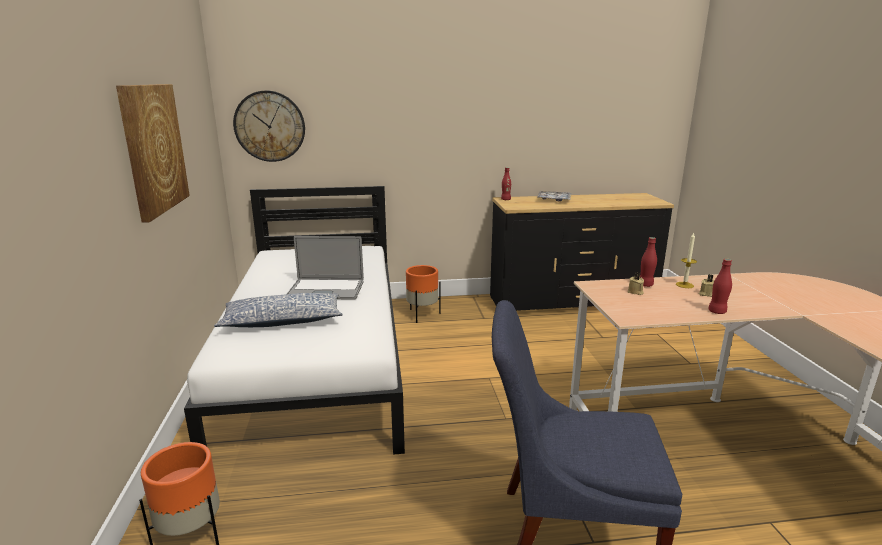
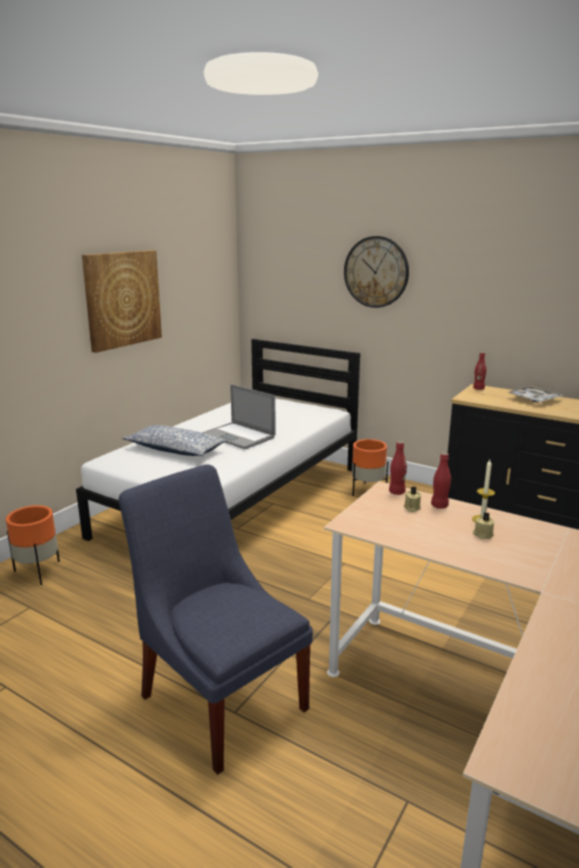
camera: 40 degrees right, 0 degrees up
(270, 126) = (274, 284): wall clock -> wall clock (376, 272)
(717, 312) = (448, 551): red bottle -> red bottle (397, 492)

